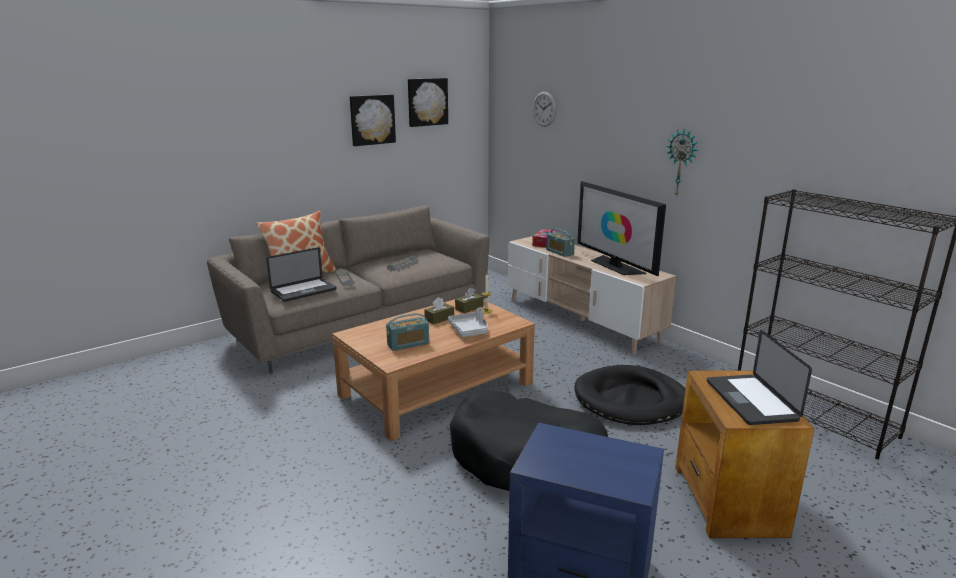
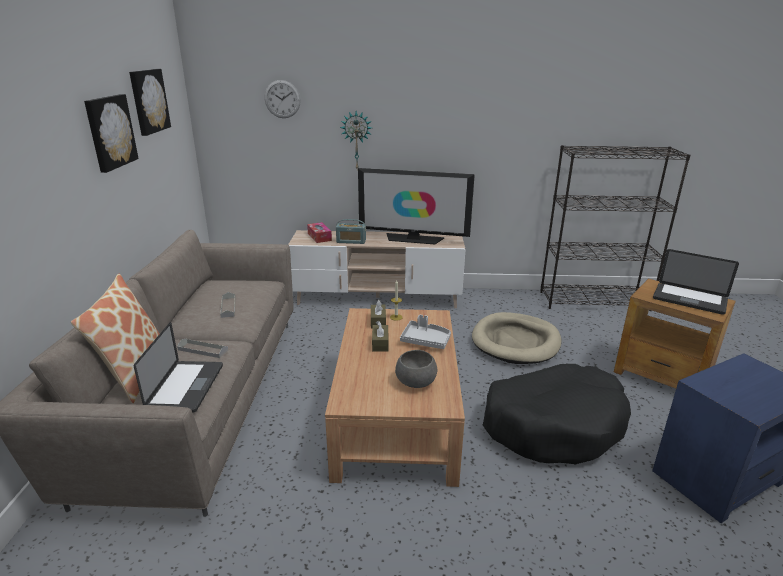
camera: 50 degrees left, 5 degrees up
(408, 344) = (415, 381): radio -> grey bowl
(631, 400) = (516, 341): black dog bed -> beige dog bed
(681, 163) = (457, 137): wall clock -> wall clock (356, 140)

